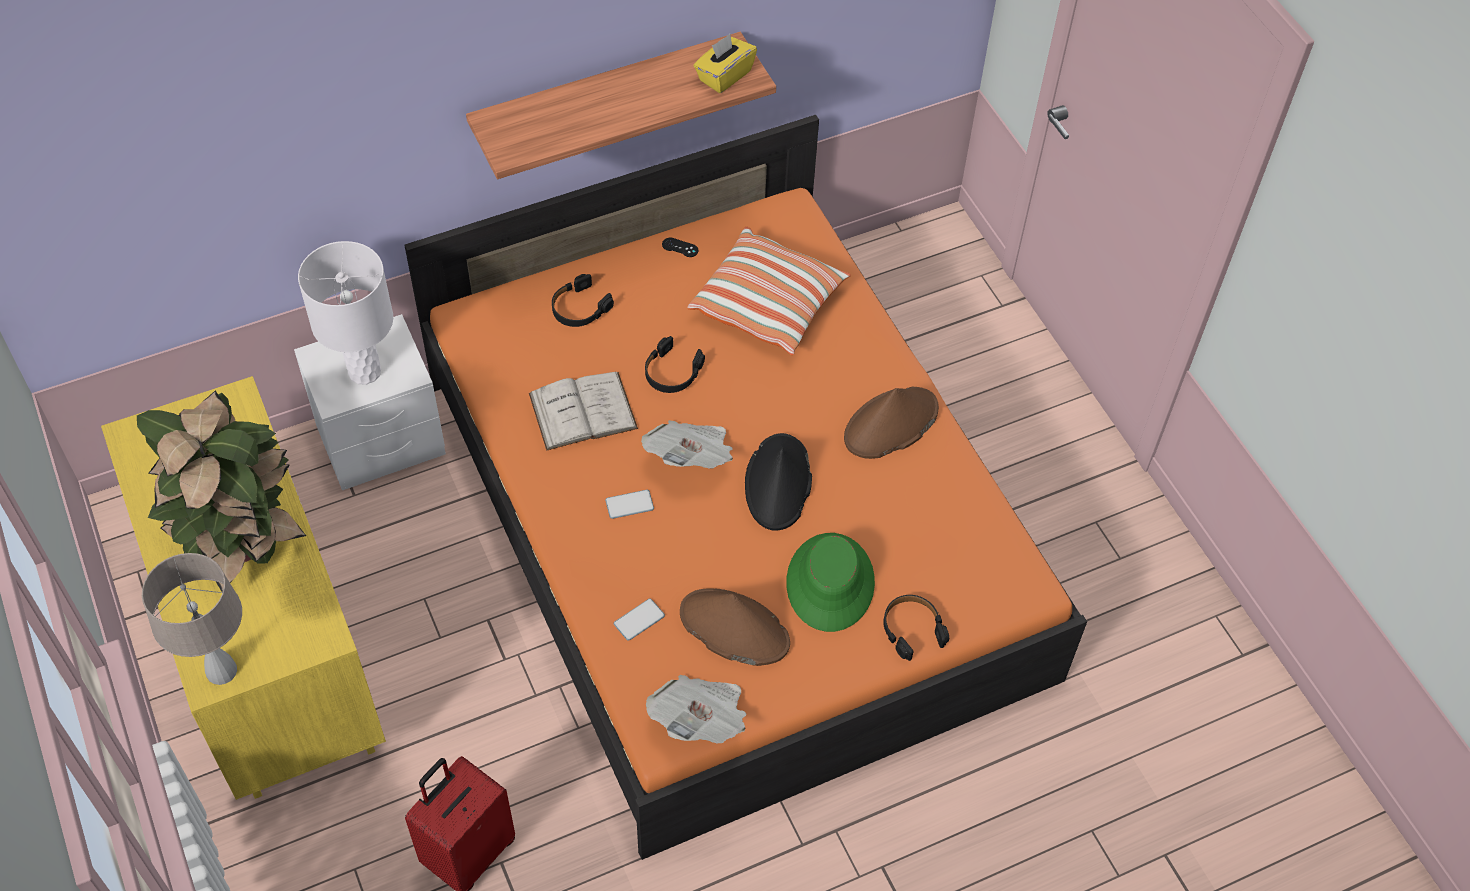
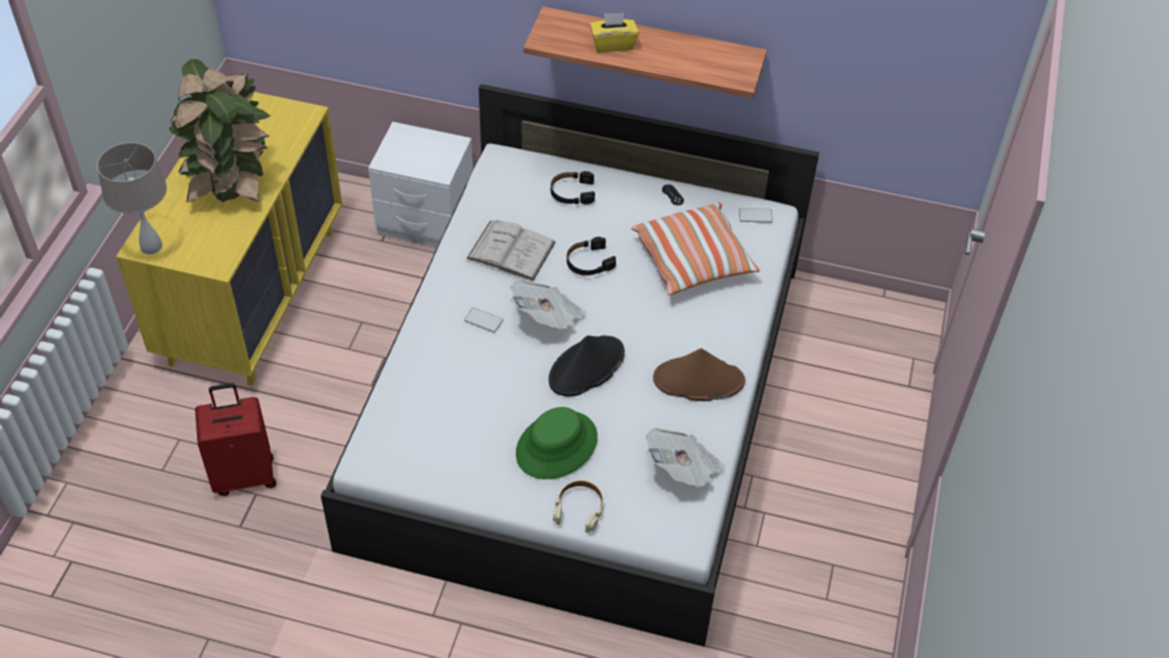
camera: 40 degrees right, 5 degrees down
(364, 372) = (417, 156): white table lamp -> none
(639, 620) = (420, 387): phone -> phone (755, 216)
(700, 720) = (395, 467): newspaper -> newspaper (683, 469)
(724, 76) = (725, 68): yellow tissue box -> yellow tissue box (613, 44)
(730, 526) = (581, 401): orange bed -> white bed
(733, 628) = (469, 430): brown hat -> none
(912, 629) = (579, 508): black headphones -> beige headphones

